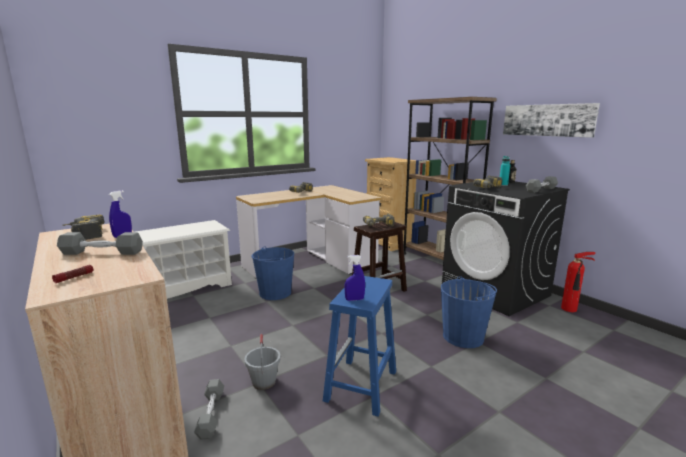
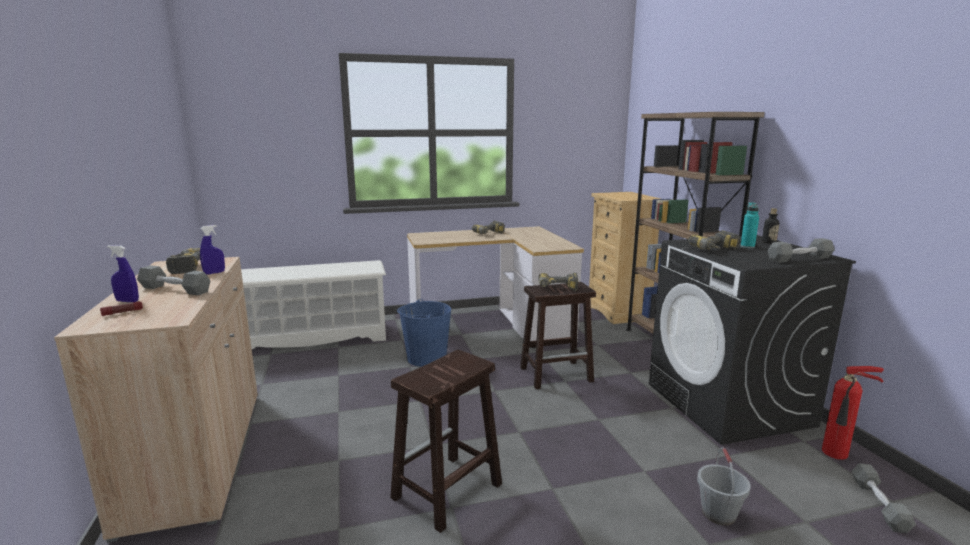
camera: 20 degrees right, 0 degrees up
(211, 414) = (271, 482): grey dumbbell -> grey dumbbell (878, 504)
(263, 382) = (344, 460): grey bucket -> grey bucket (718, 513)
(354, 299) = (422, 380): blue spray bottle -> blue spray bottle (127, 301)
(361, 386) = (446, 492): blue stool -> brown stool
(463, 337) = (627, 459): blue bucket -> none
(547, 120) = (832, 149): picture -> none

